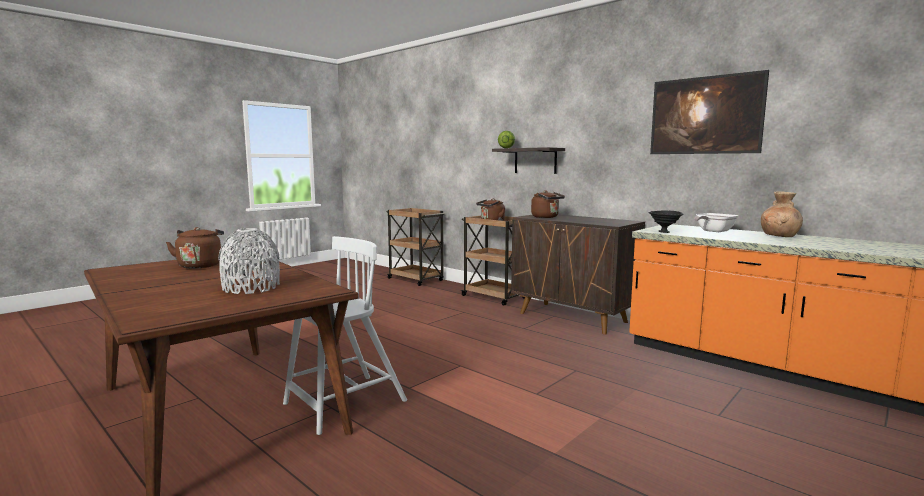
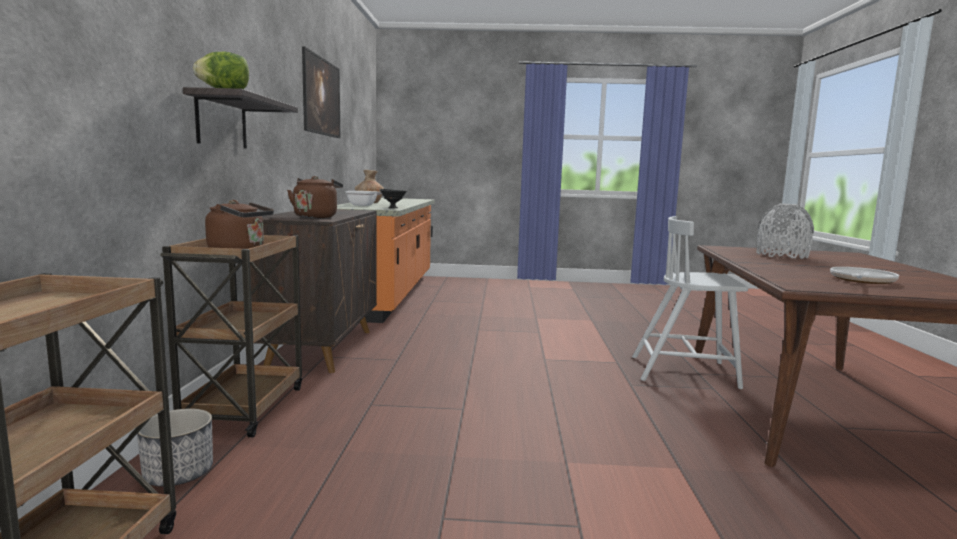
camera: 130 degrees left, 0 degrees up
(200, 265) = (861, 280): brown kettle -> frying pan
(451, 288) = (178, 474): none -> planter

